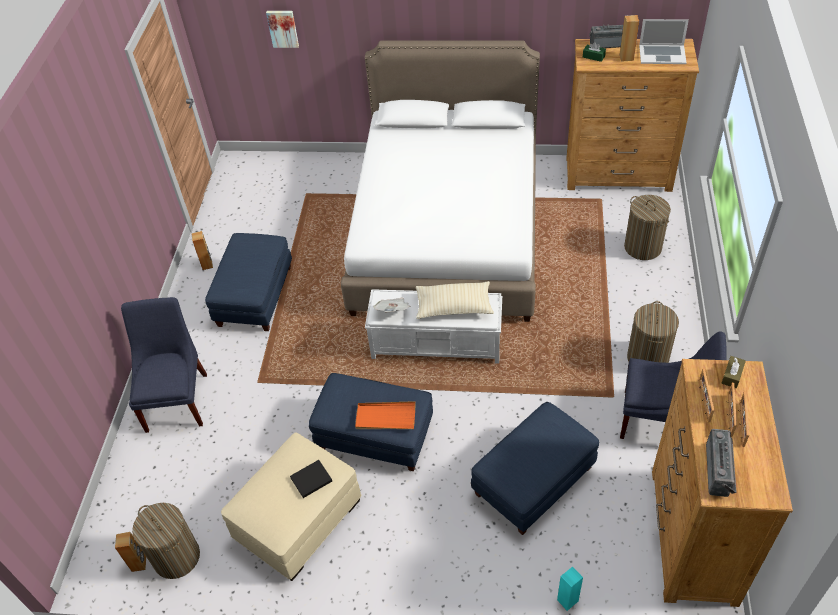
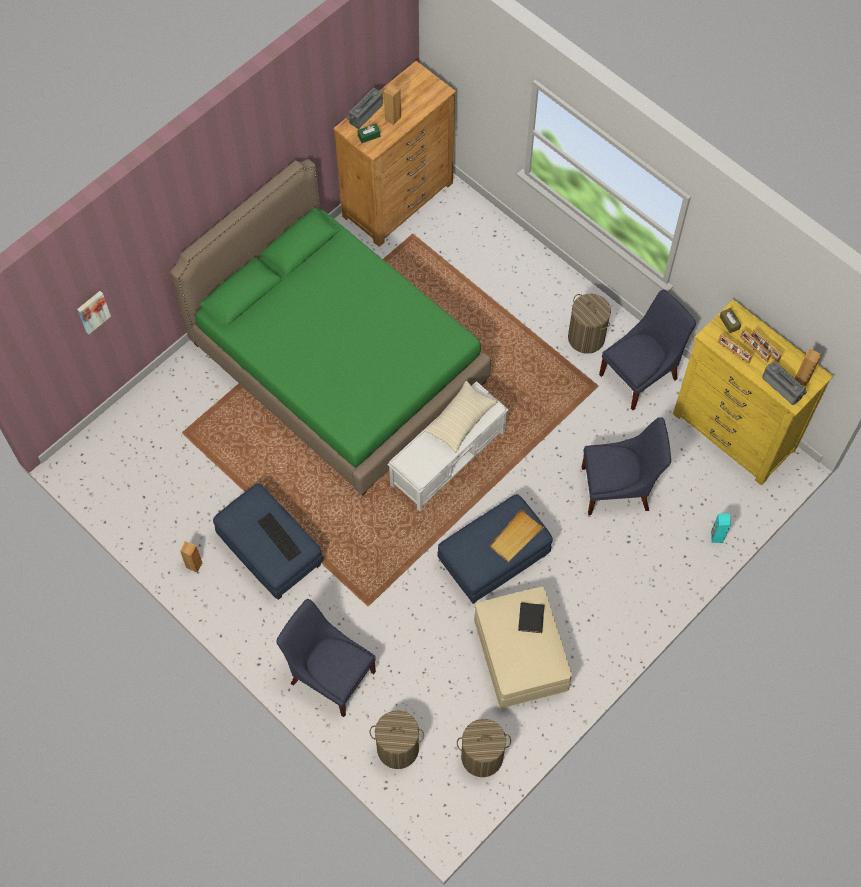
camera: 55 degrees left, 15 degrees up
(139, 563) = (466, 785): brown speaker -> brown speaker (802, 378)
(248, 273) = (279, 537): none -> keyboard
(385, 417) = (515, 537): orange tray -> beige tray
(393, 311) = (426, 462): newspaper -> none
(447, 231) = (338, 363): white bed -> green bed
(533, 481) = (619, 488): blue ottoman -> blue chair
(642, 247) = (487, 251): laundry basket -> laundry basket (397, 748)
(662, 54) = (413, 94): laptop -> none
(692, 536) = (734, 432): brown dresser -> yellow dresser

